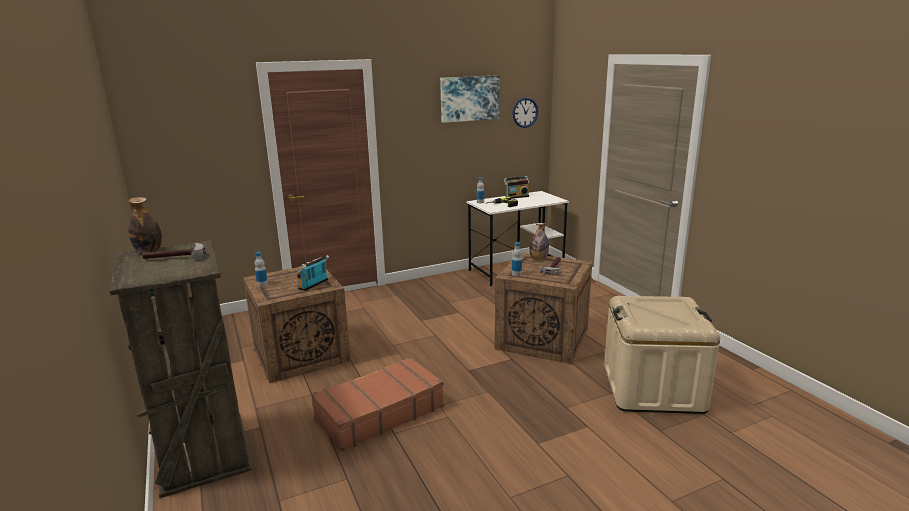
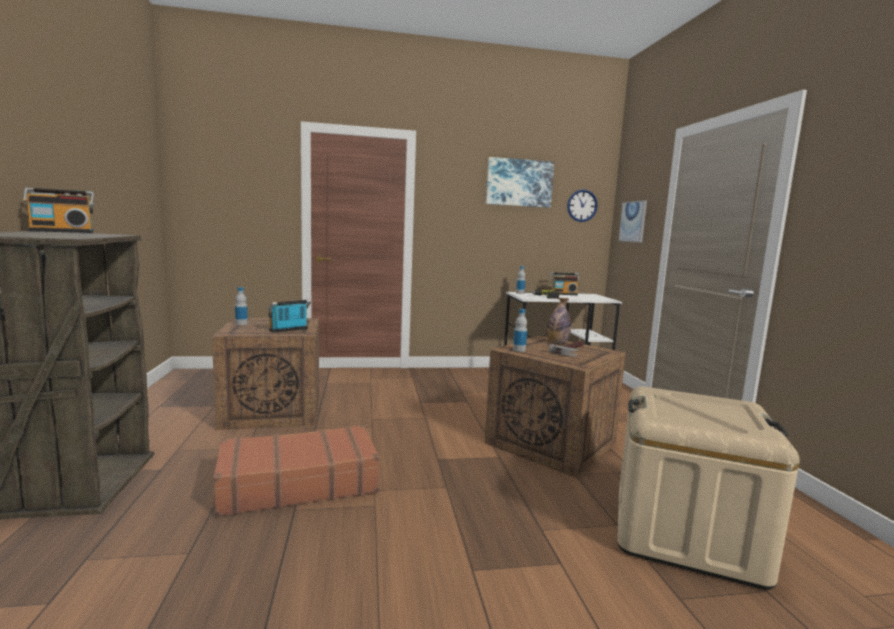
camera: 15 degrees right, 10 degrees down
(149, 251) = (62, 231): bottle -> radio
(176, 257) = (74, 234): hammer -> none
(572, 128) = (633, 221): none -> picture

